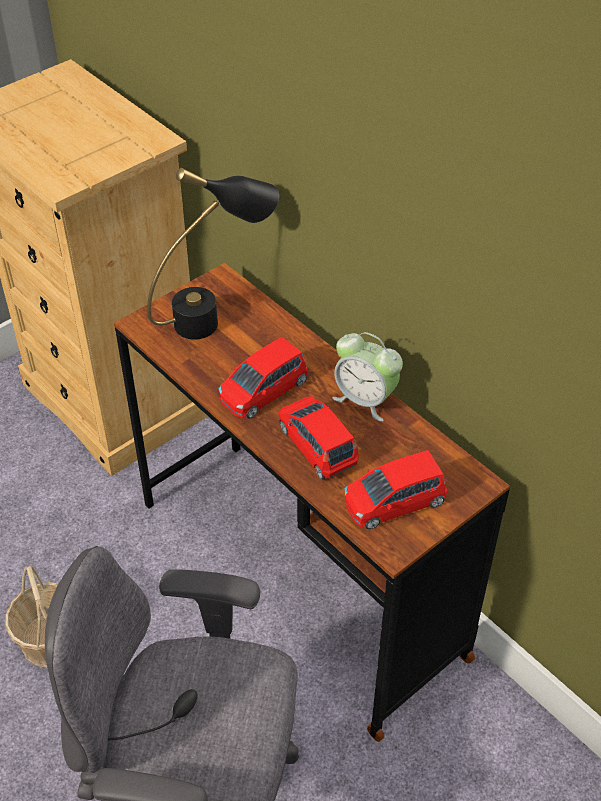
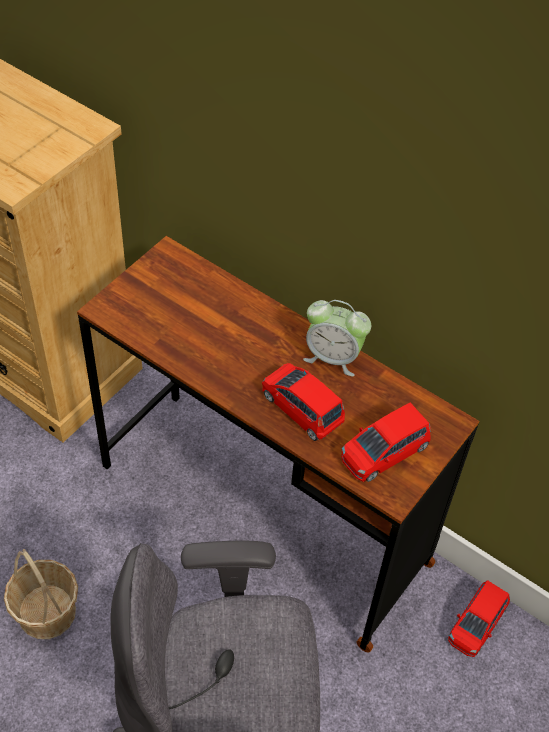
camera: 15 degrees left, 5 degrees up
(216, 317) = (173, 293): black table lamp -> none
(263, 391) = (238, 361): red toy car -> red toy car (476, 624)

